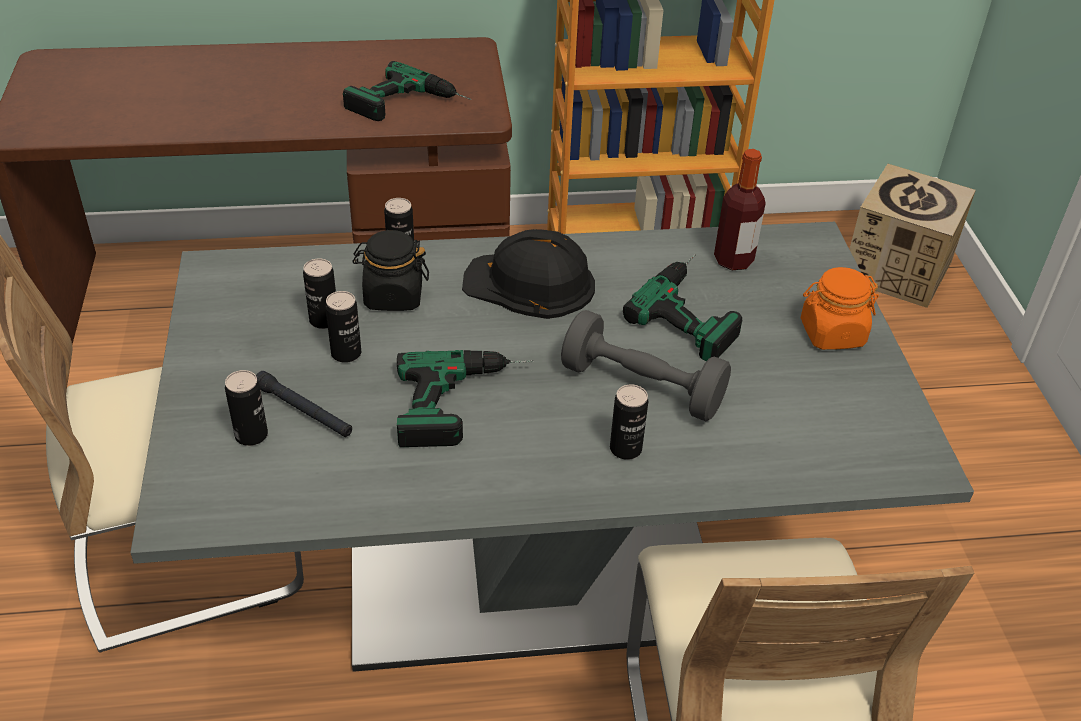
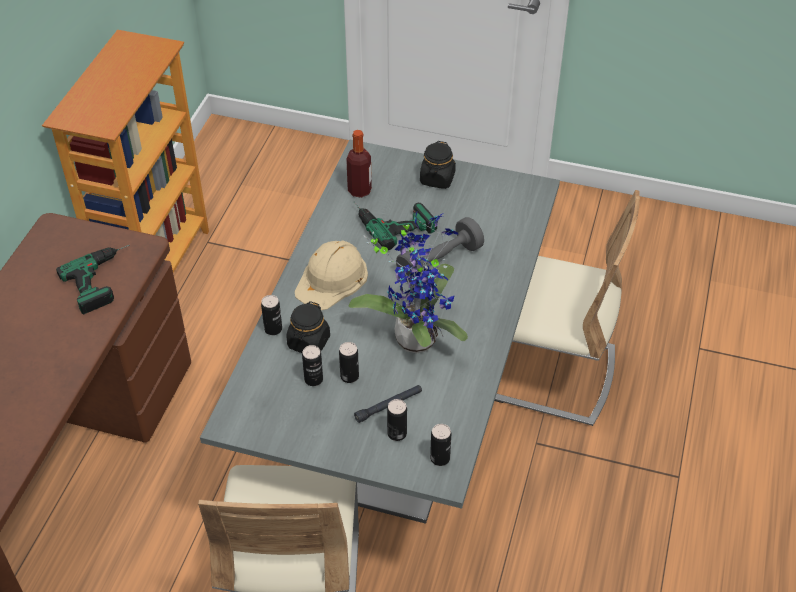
camera: 65 degrees left, 5 degrees up
(466, 402) = (416, 335): power drill -> potted plant
(530, 284) = (332, 279): black hard hat -> beige hard hat
(625, 449) = (480, 284): can -> can (440, 458)
(831, 333) = (437, 179): orange jar -> black jar
(897, 270) = (258, 154): cardboard box -> none

